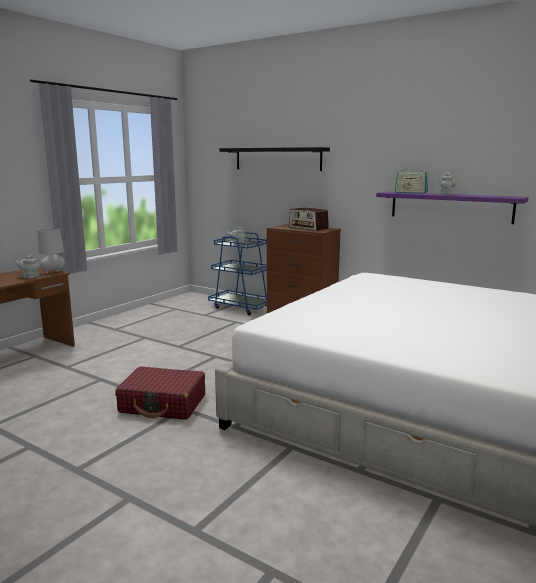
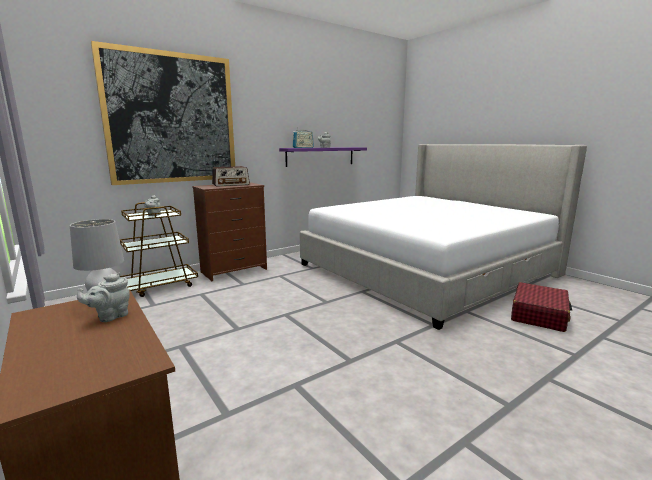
camera: 70 degrees left, 0 degrees up
(163, 404) = (382, 350): red suitcase -> red suitcase (539, 315)
(241, 307) = (160, 286): blue cart -> brown cart
(277, 159) = (171, 119): black shelf -> picture

